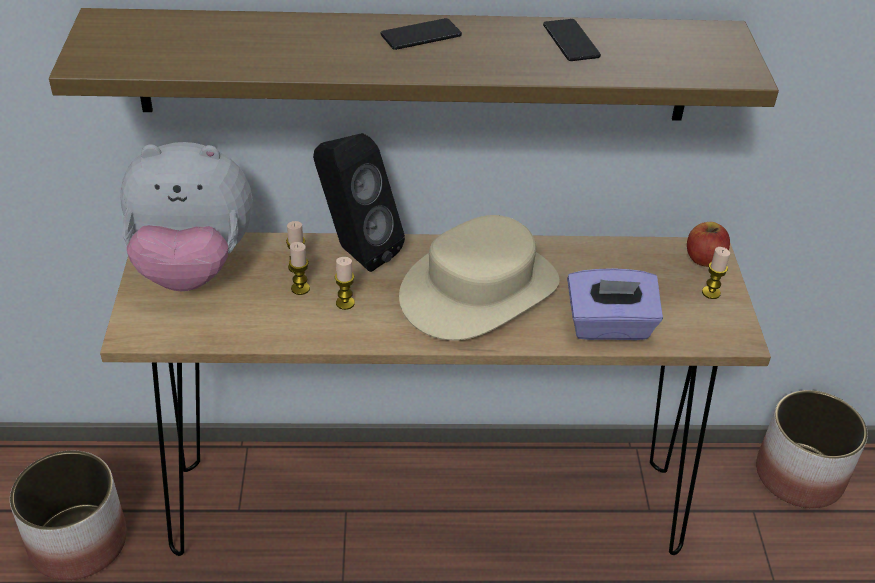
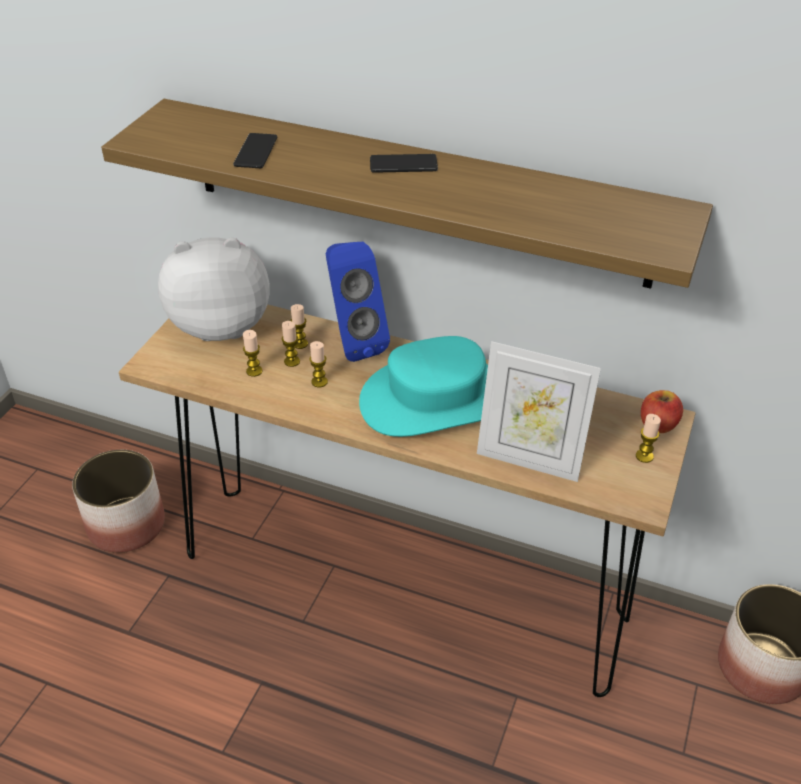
camera: 25 degrees right, 0 degrees up
(192, 267) = (221, 325): plush toy -> plush toy turned 150 degrees clockwise
(264, 310) = (254, 371): none -> candle
(355, 251) = (353, 343): black speaker -> blue speaker
(479, 290) = (435, 399): beige hat -> turquoise hat
(571, 41) = (529, 192): phone -> phone (256, 152)
(609, 326) = (529, 460): purple tissue box -> picture frame

